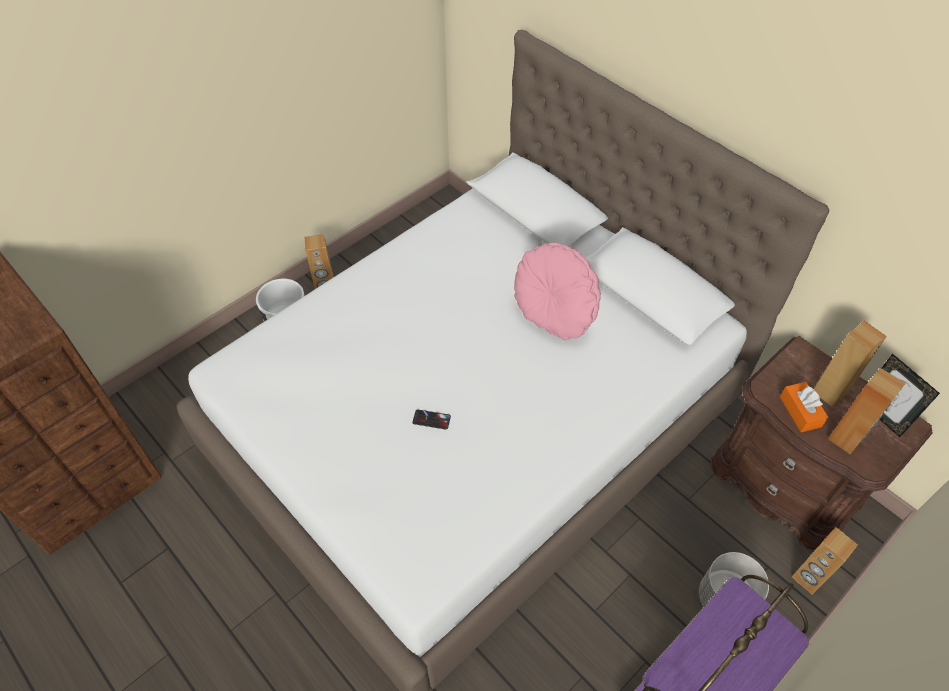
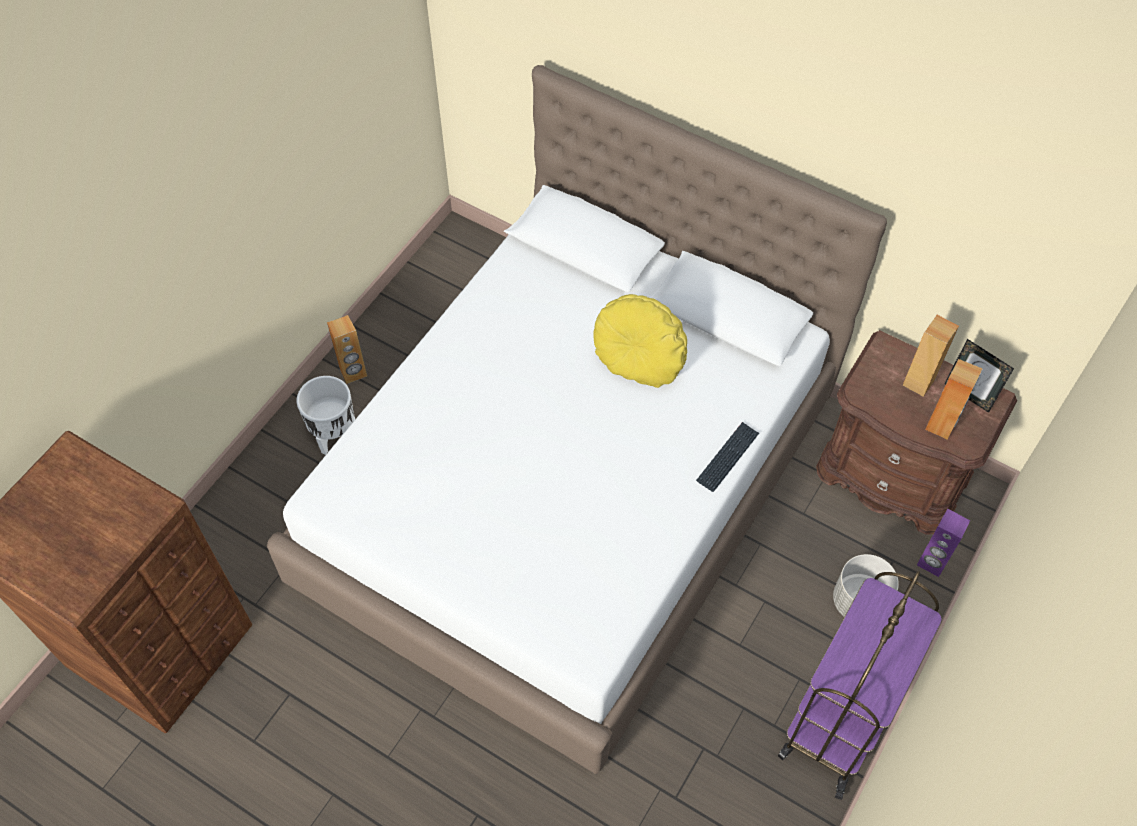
camera: 15 degrees left, 5 degrees up
(431, 419) = (551, 499): phone -> none
(553, 318) = (638, 366): pink pillow -> yellow pillow
(616, 420) = (727, 457): none -> keyboard
(800, 411) = (895, 408): orange tissue box -> none
(807, 578) = (931, 563): brown speaker -> purple speaker

